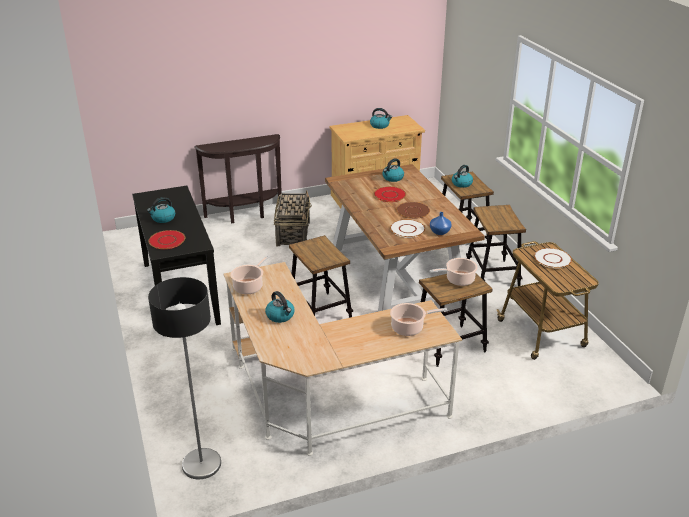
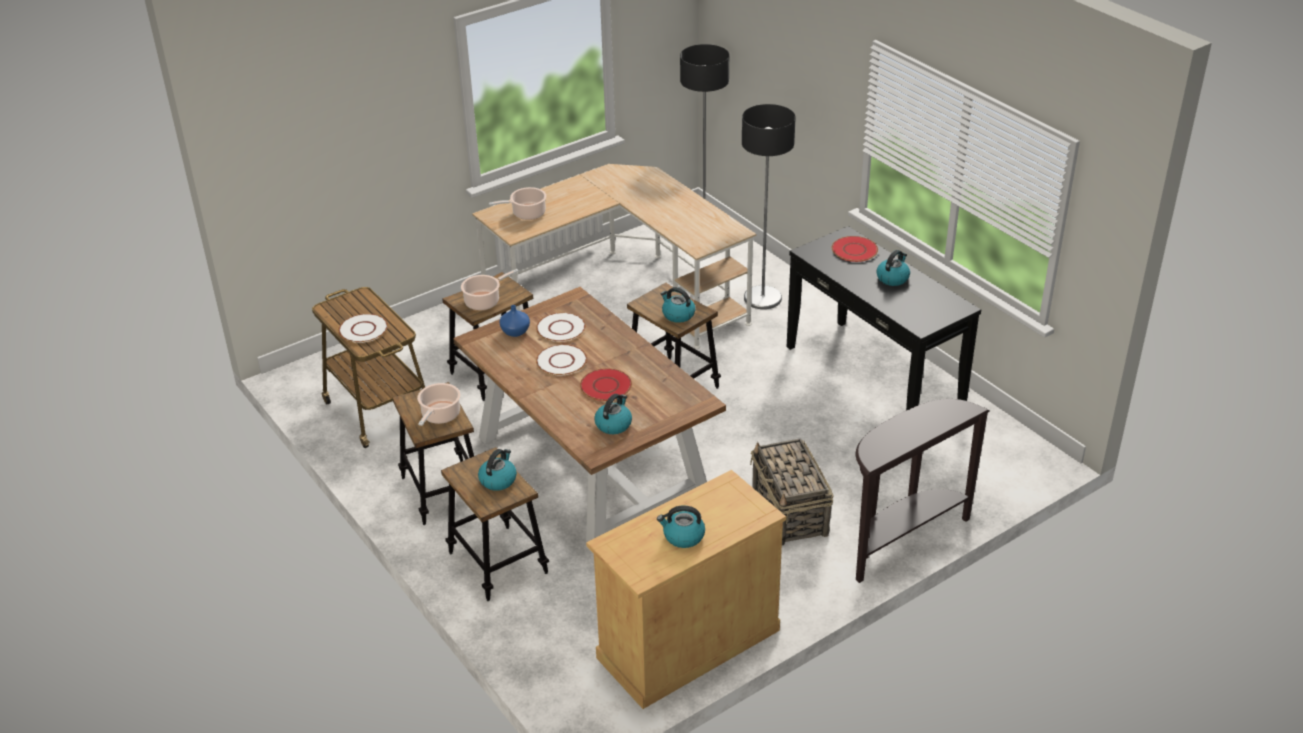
camera: 165 degrees right, 5 degrees up
(206, 369) = (762, 298): none -> floor lamp
(249, 286) = (715, 224): cooking pot -> cooking pot (440, 416)
(280, 316) = (662, 203): kettle -> kettle (677, 315)
(413, 211) = (561, 361): brown plate -> white plate

